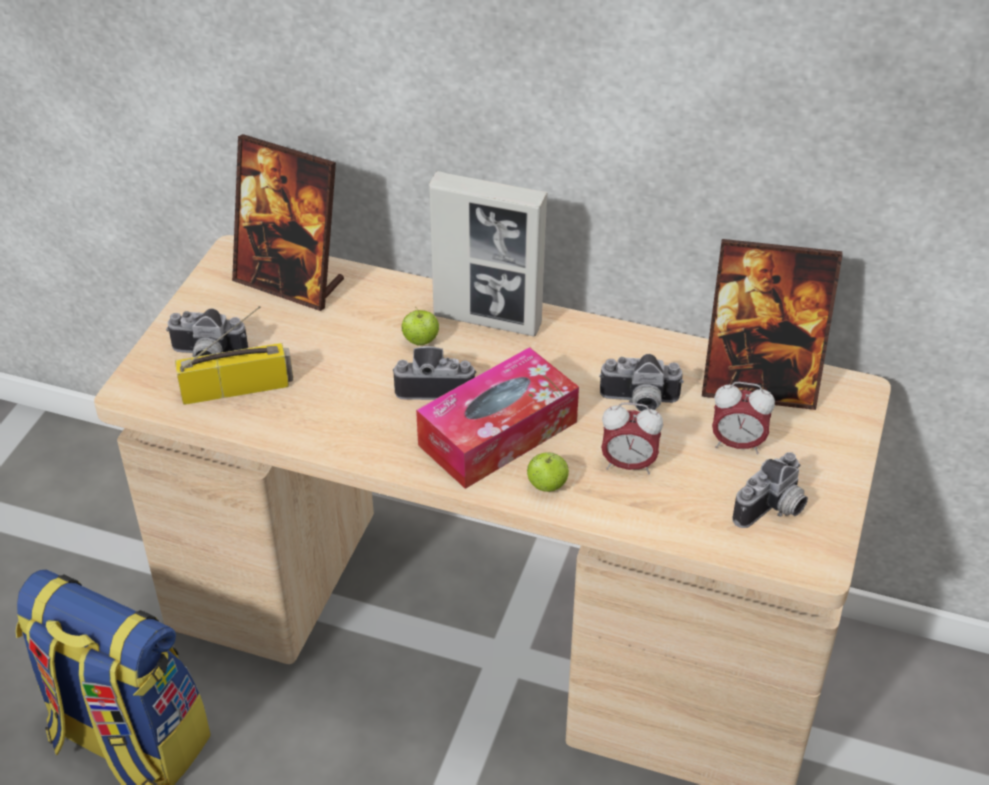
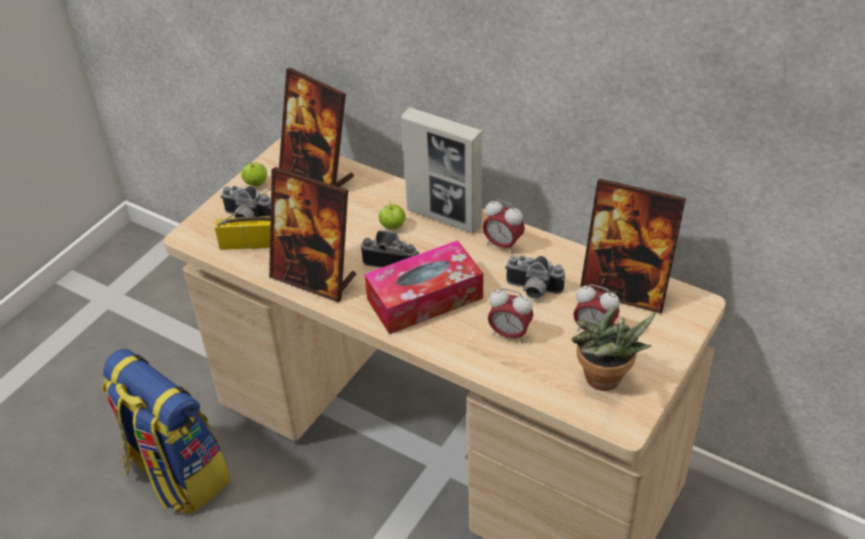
camera: 15 degrees right, 0 degrees up
(334, 426) = (314, 277): none -> picture frame
(547, 486) = (447, 340): apple -> apple (256, 184)
(579, 347) = (503, 245): none -> alarm clock
(774, 510) = (605, 382): camera -> potted plant

